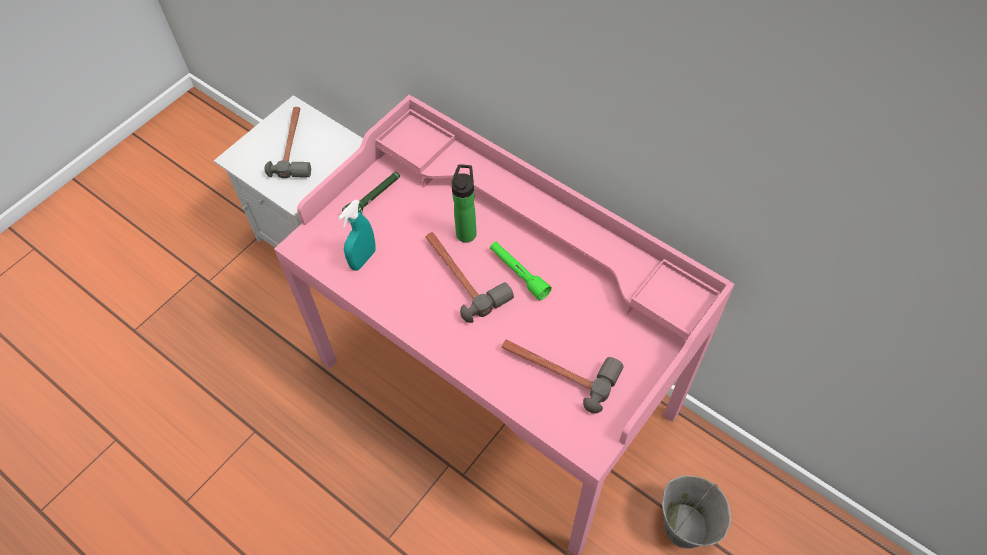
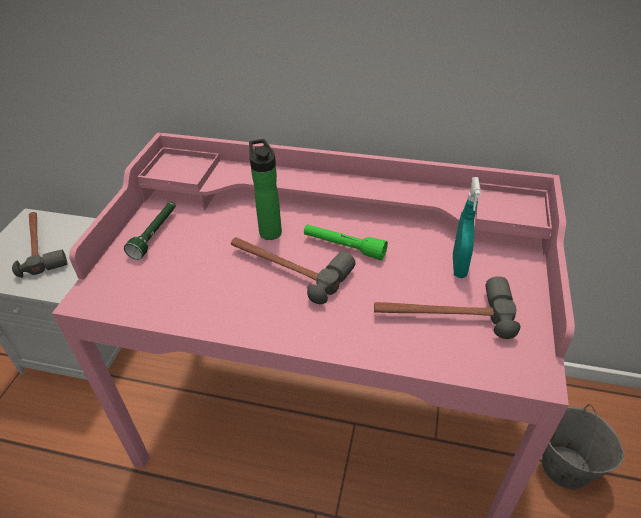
camera: 25 degrees left, 15 degrees down
(363, 259) = (168, 288): turquoise spray bottle -> turquoise spray bottle (459, 266)

